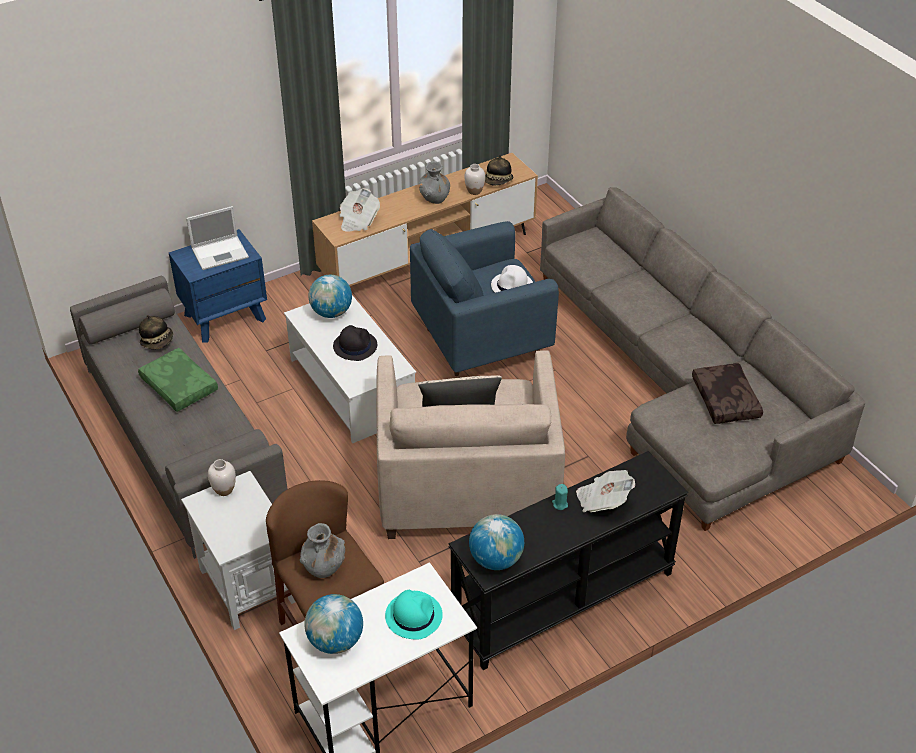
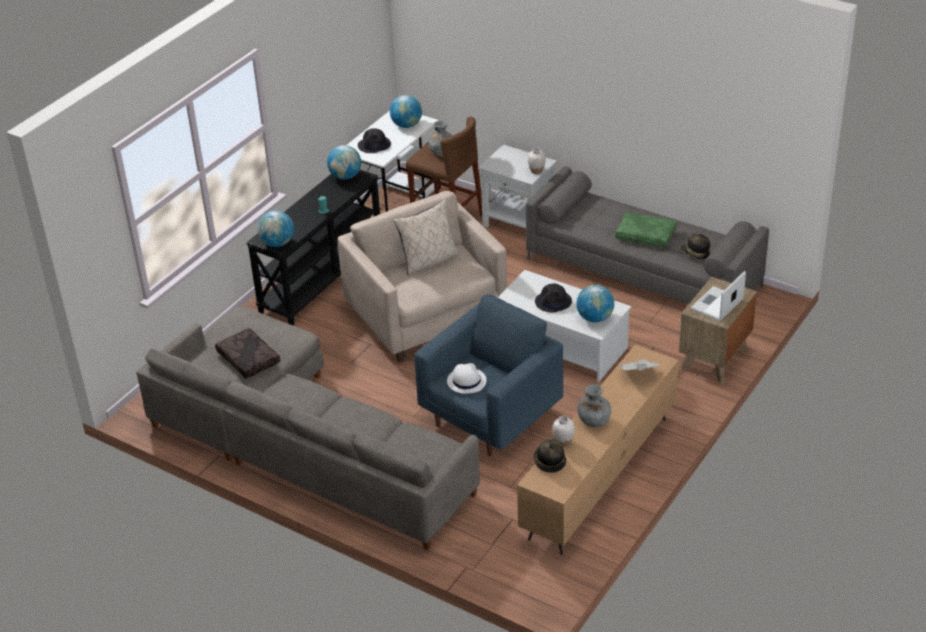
camera: 155 degrees right, 5 degrees down
(225, 317) = (714, 359): blue nightstand -> brown nightstand
(413, 615) = (374, 145): turquoise hat -> black hat
(603, 501) = (298, 221): newspaper -> none
(646, 472) = (277, 243): none -> globe

